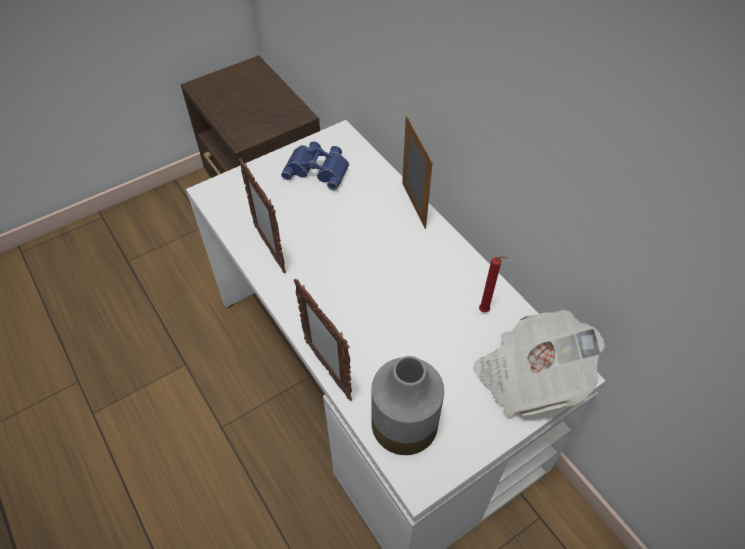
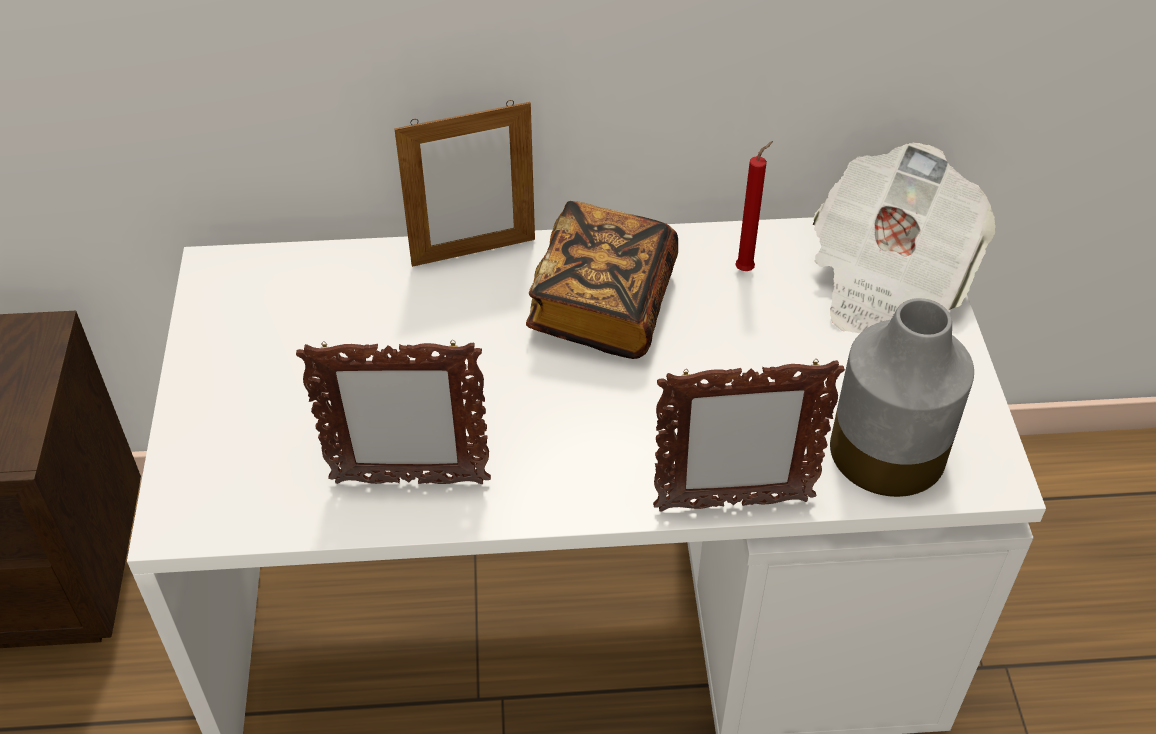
camera: 60 degrees left, 5 degrees down
(318, 168) = (273, 334): blue binoculars -> none
(413, 205) = (473, 252): picture frame -> picture frame turned 150 degrees clockwise
(416, 265) = (603, 305): none -> book

